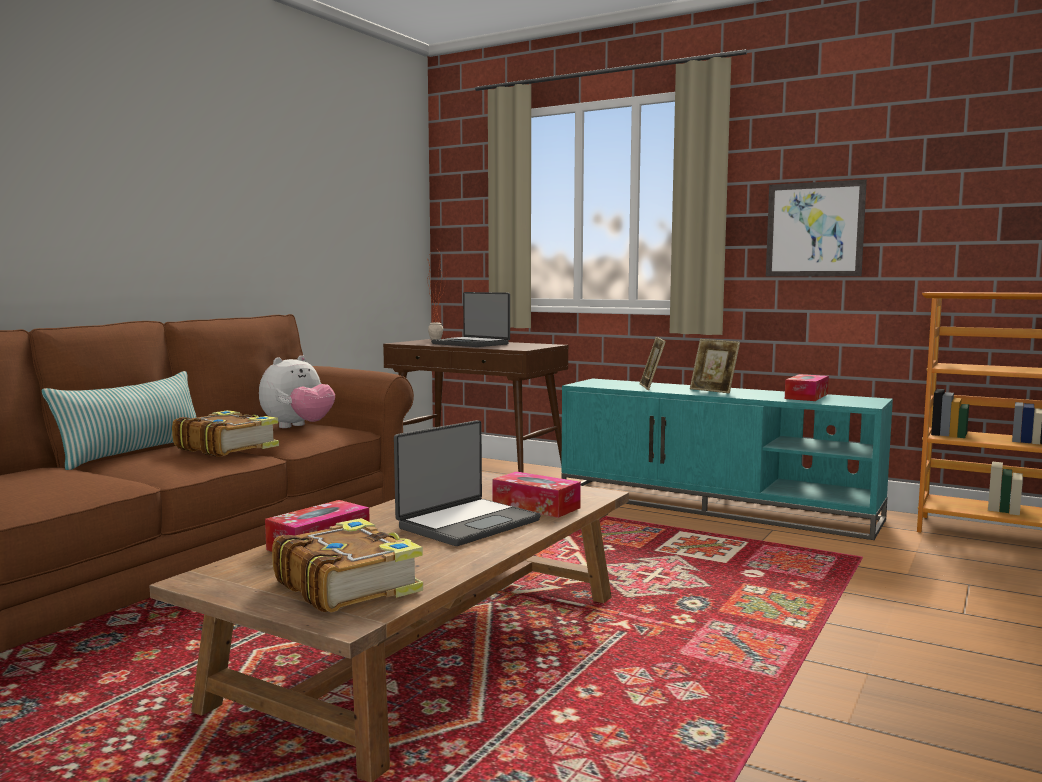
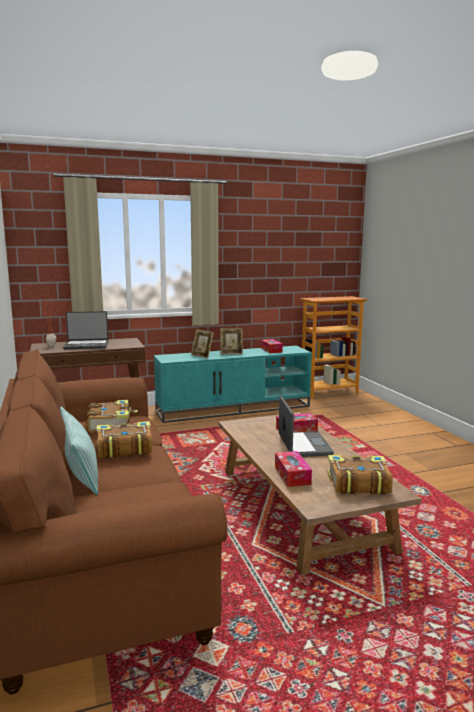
camera: 50 degrees left, 5 degrees up
(298, 427) = (110, 424): plush toy -> book
(814, 229) = (254, 270): picture -> none

